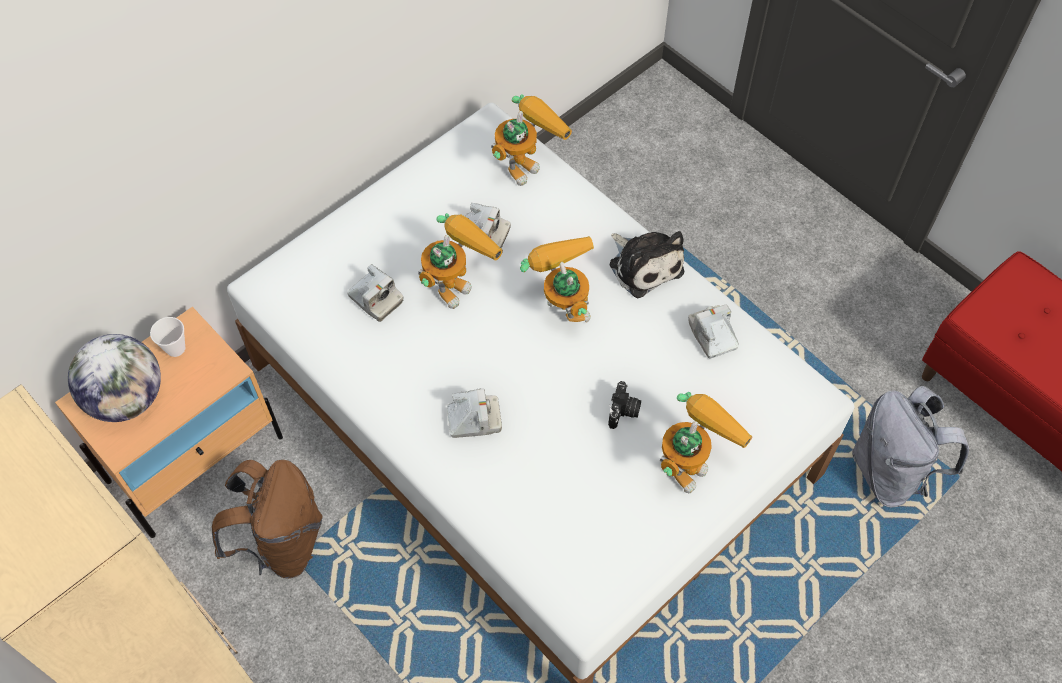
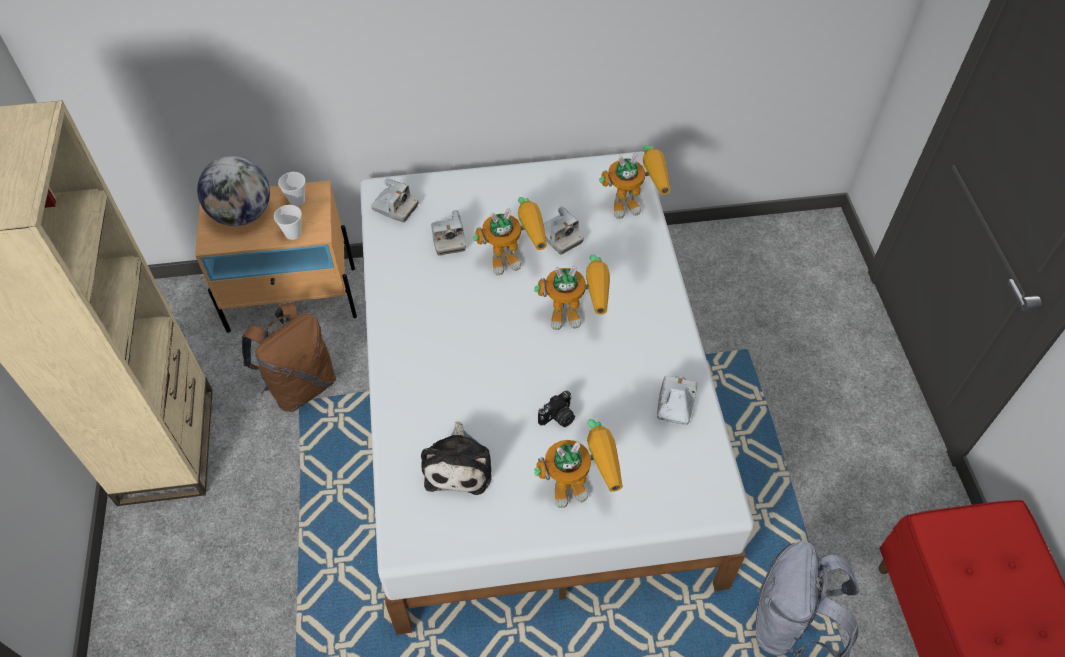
camera: 35 degrees right, 5 degrees down
(204, 386) = (293, 233): none -> cup
(474, 420) = (445, 358): camera -> camera (395, 208)
(561, 304) = (576, 315): toy robot -> toy robot turned 75 degrees clockwise
(644, 265) = (663, 322): plush toy -> plush toy (459, 465)

